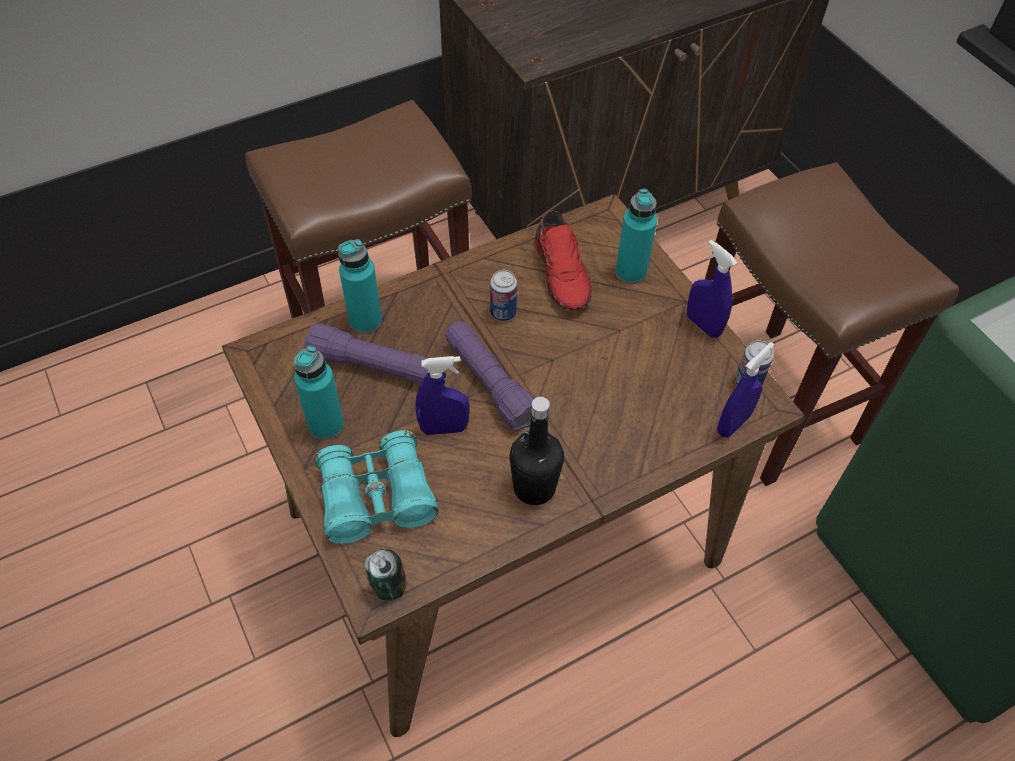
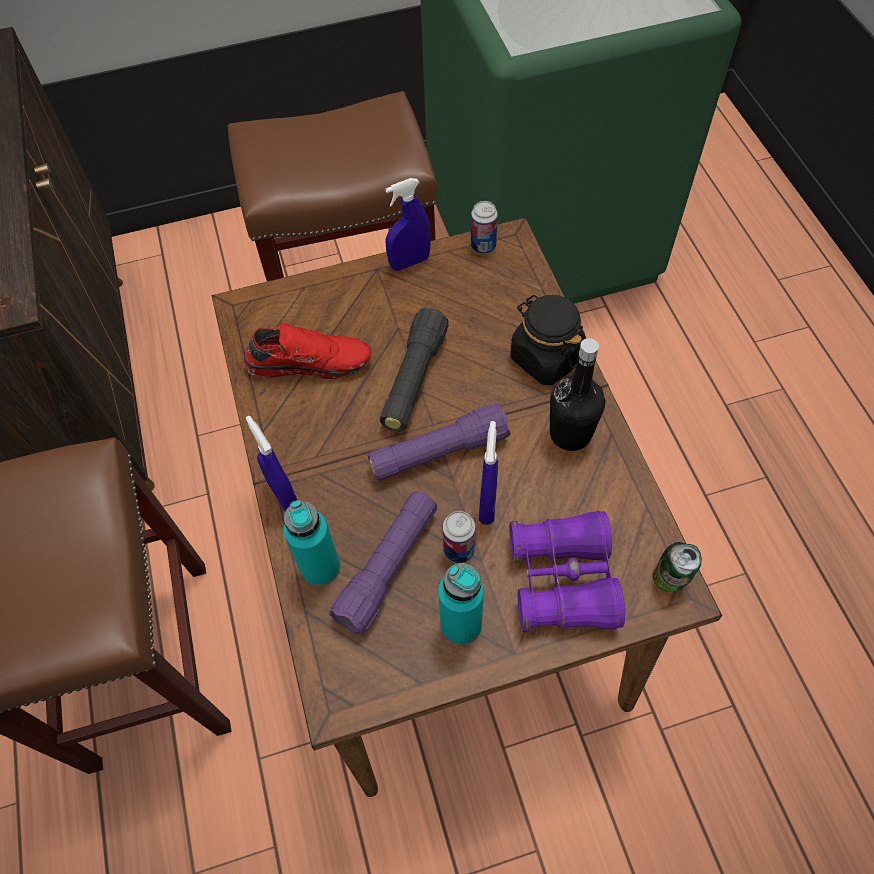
camera: 75 degrees left, 5 degrees up
(376, 497) = (563, 580): turquoise binoculars -> purple binoculars
(503, 313) = (347, 425): can -> can (459, 549)
(564, 352) = (414, 379): none -> black flashlight
(620, 456) = (546, 358): none -> black jar
(630, 272) = (326, 304): turquoise bottle -> none
(733, 424) = (525, 267): blue spray bottle -> blue spray bottle (283, 495)

